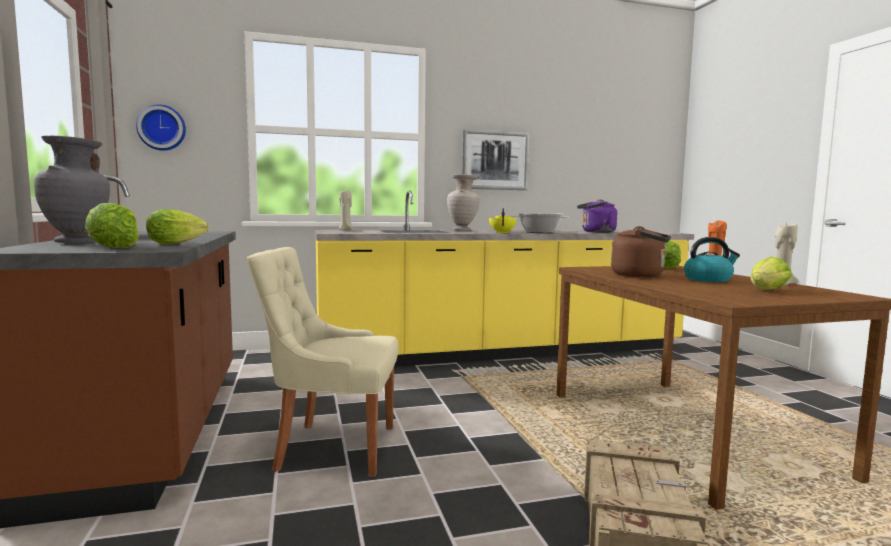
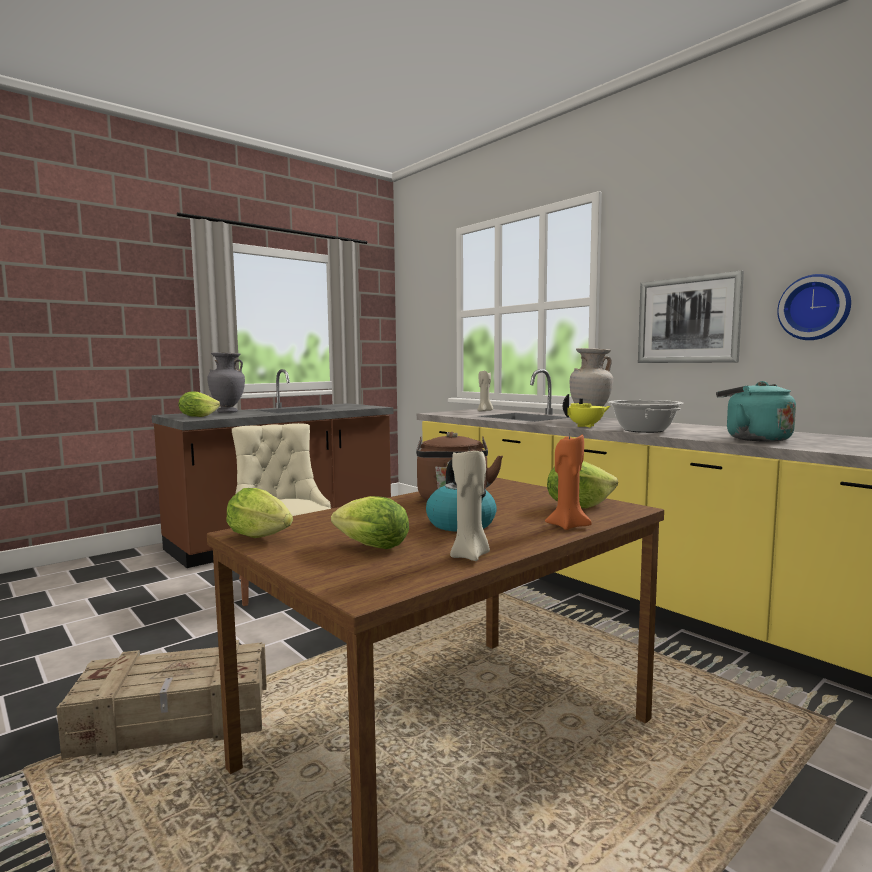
camera: 65 degrees right, 0 degrees up
(162, 128) = (414, 322): wall clock -> wall clock (815, 307)
(179, 243) = (241, 416): lettuce -> lettuce (263, 537)
(596, 232) = (753, 439): purple kettle -> turquoise kettle

